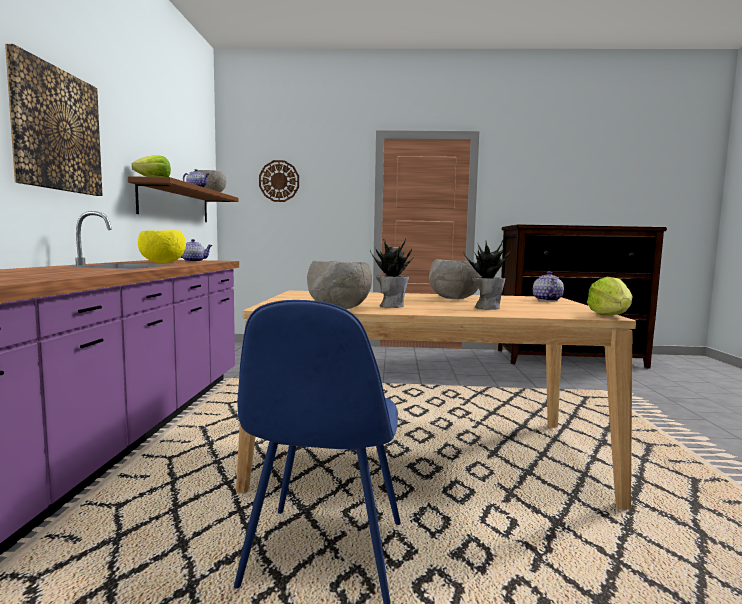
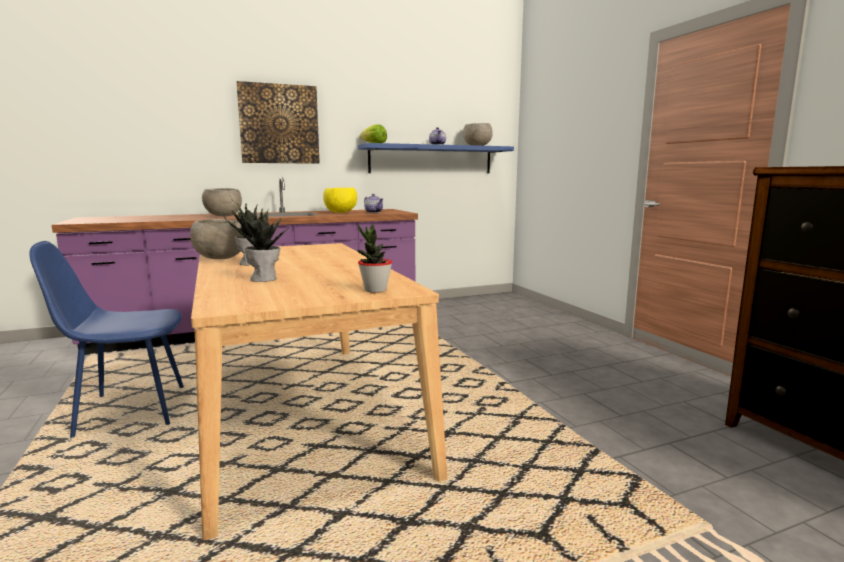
camera: 65 degrees right, 5 degrees up
(176, 203) = (431, 159): brown shelf -> blue shelf
(279, 181) = (558, 122): wall clock -> none
(454, 299) = (335, 269): grey bowl -> grey bowl (223, 216)
(546, 300) = (375, 290): teapot -> potted plant
(610, 316) = (224, 310): lettuce -> none

